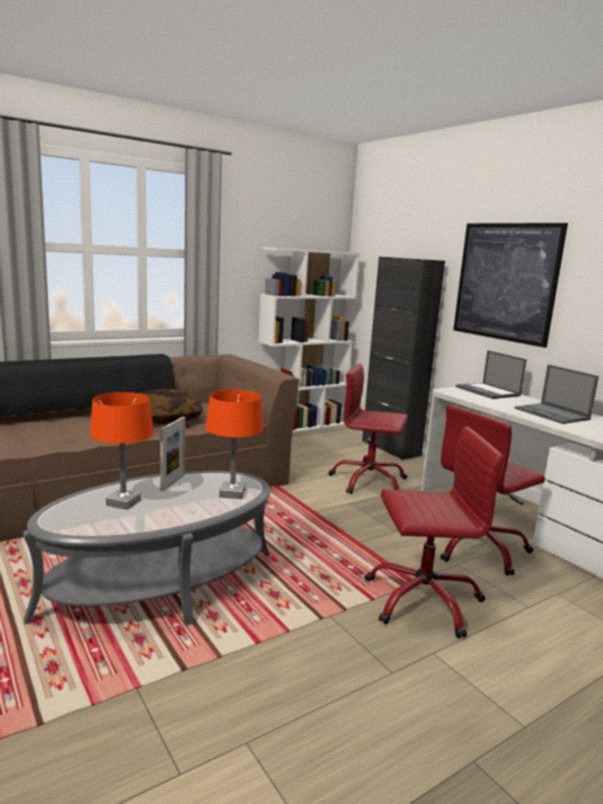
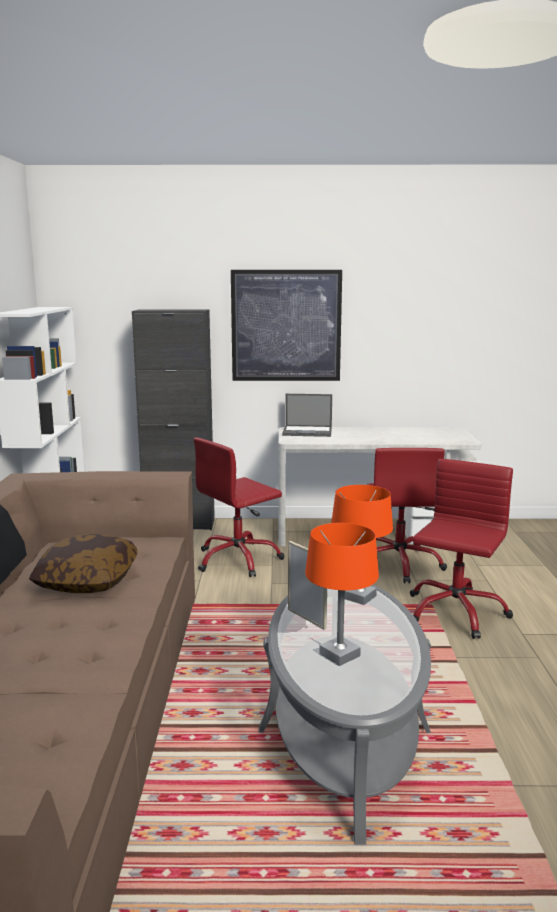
camera: 55 degrees left, 0 degrees up
(552, 414) = (387, 435): laptop -> none

